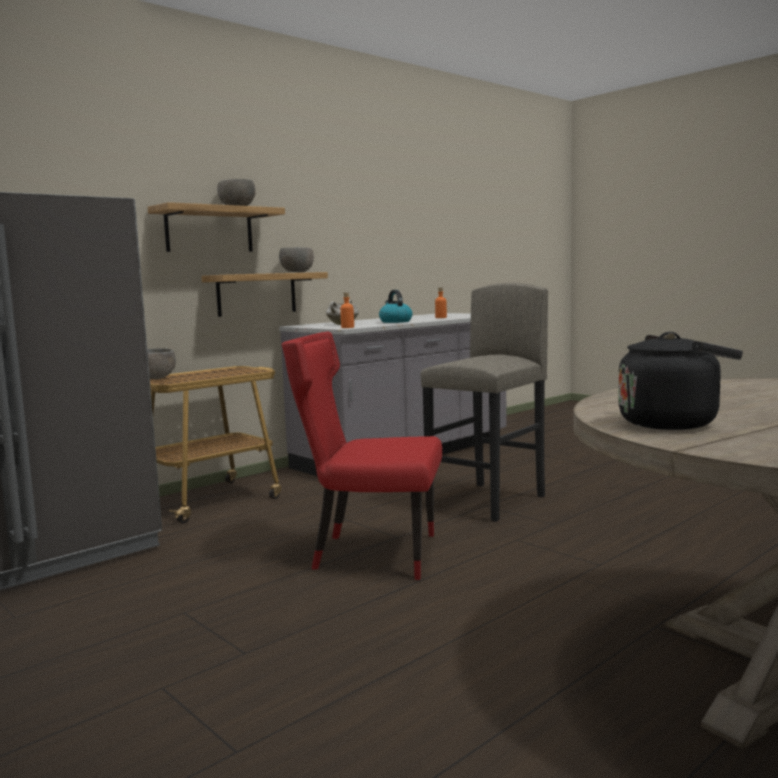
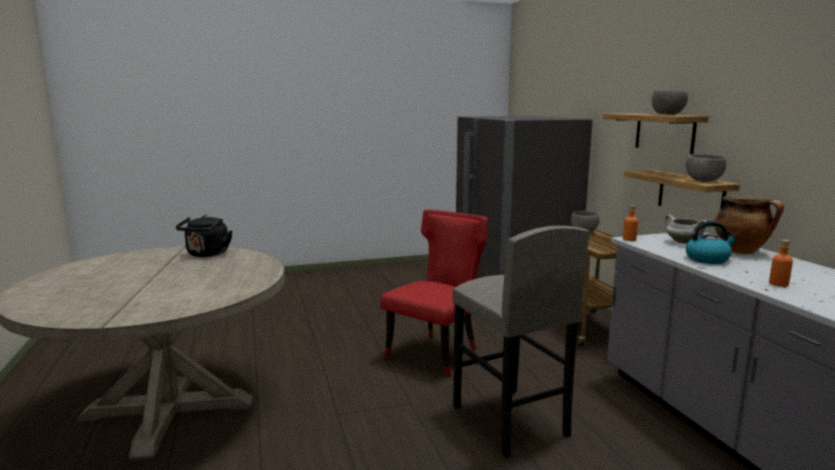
camera: 115 degrees right, 5 degrees up
(356, 321) = (742, 251): none -> cooking pot

